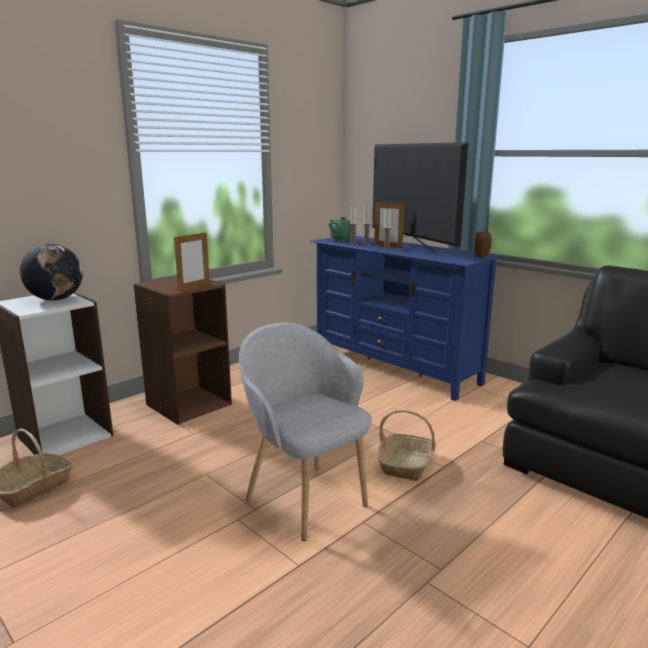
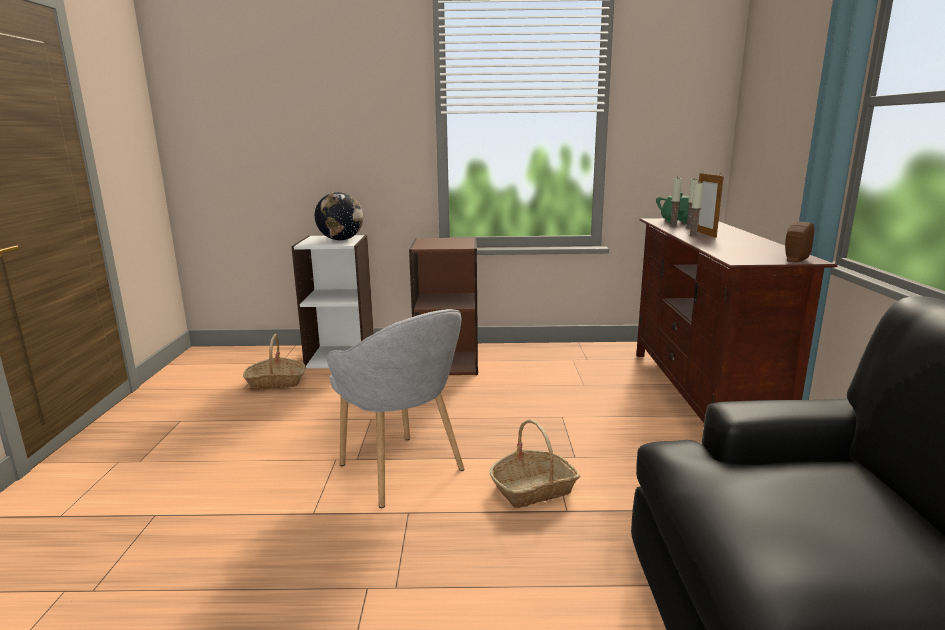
camera: 45 degrees right, 0 degrees up
(194, 287) = (446, 247): picture frame -> none
(305, 498) = (401, 470): grey armchair -> grey armchair turned 135 degrees clockwise
(395, 367) = (701, 396): blue tv stand -> brown tv stand
(412, 247) = (732, 238): television -> none

